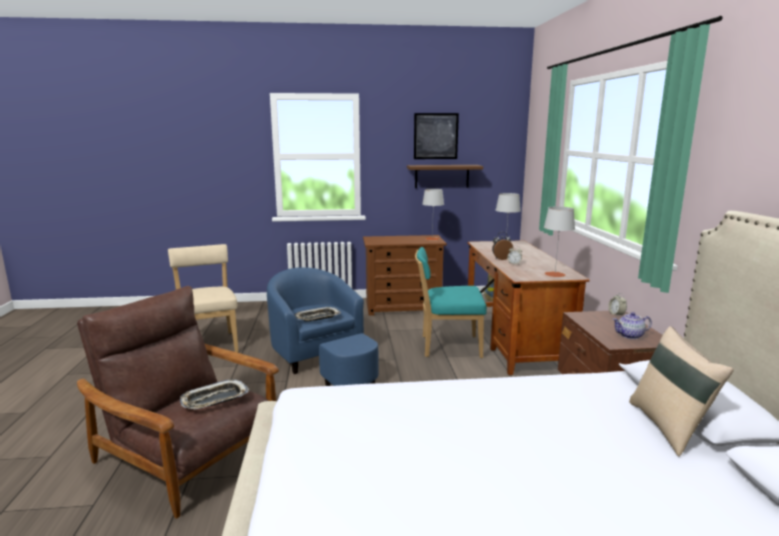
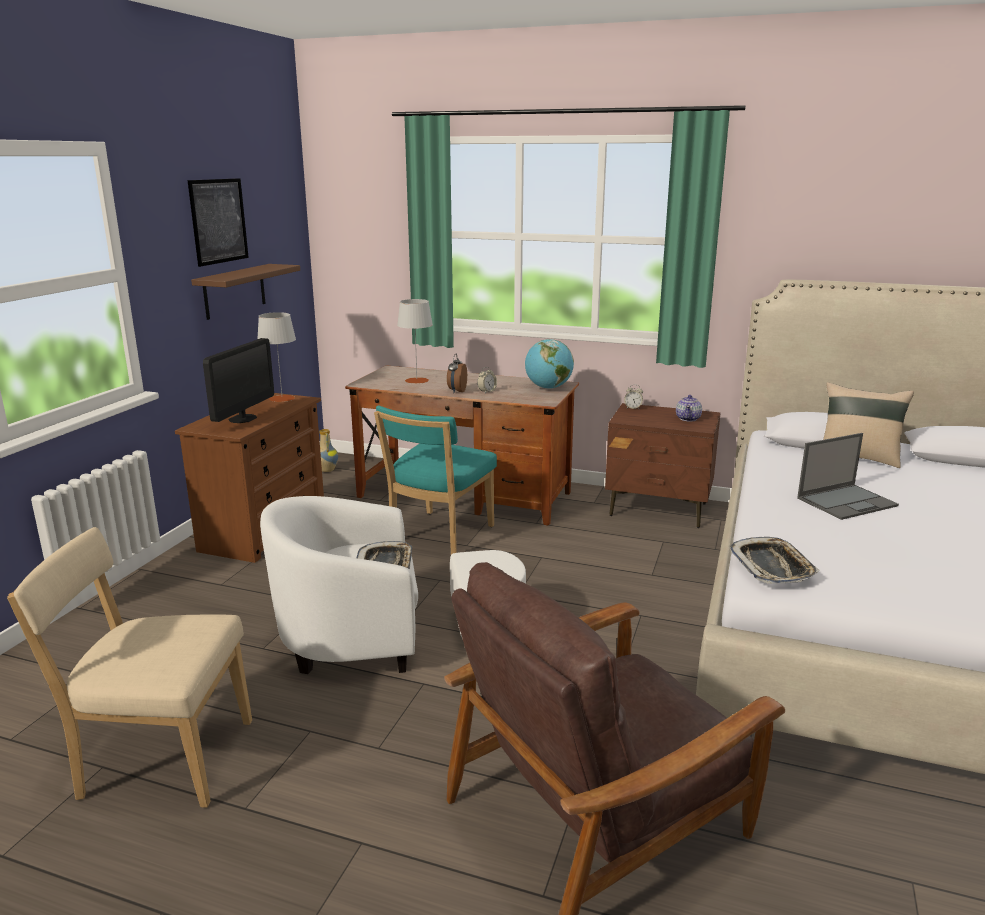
camera: 65 degrees left, 5 degrees up
(214, 399) = (639, 688): tray -> tray (772, 566)
(321, 361) = (384, 638): blue armchair -> white armchair
(392, 240) = (242, 418): none -> monitor
(511, 423) = (847, 502): none -> laptop
(555, 274) = (548, 388): grey table lamp -> globe

